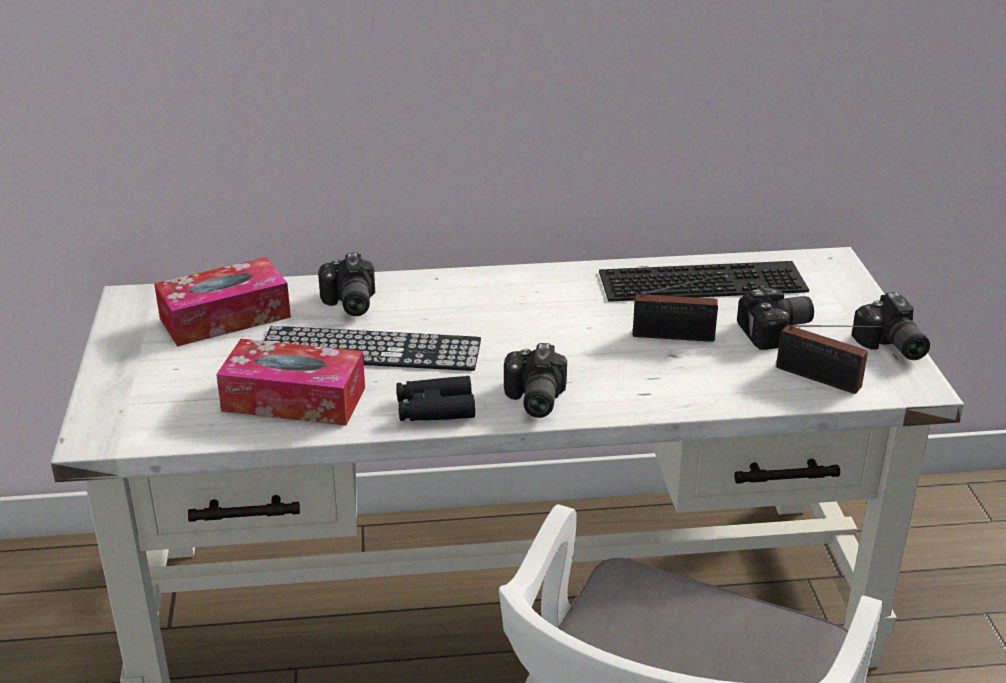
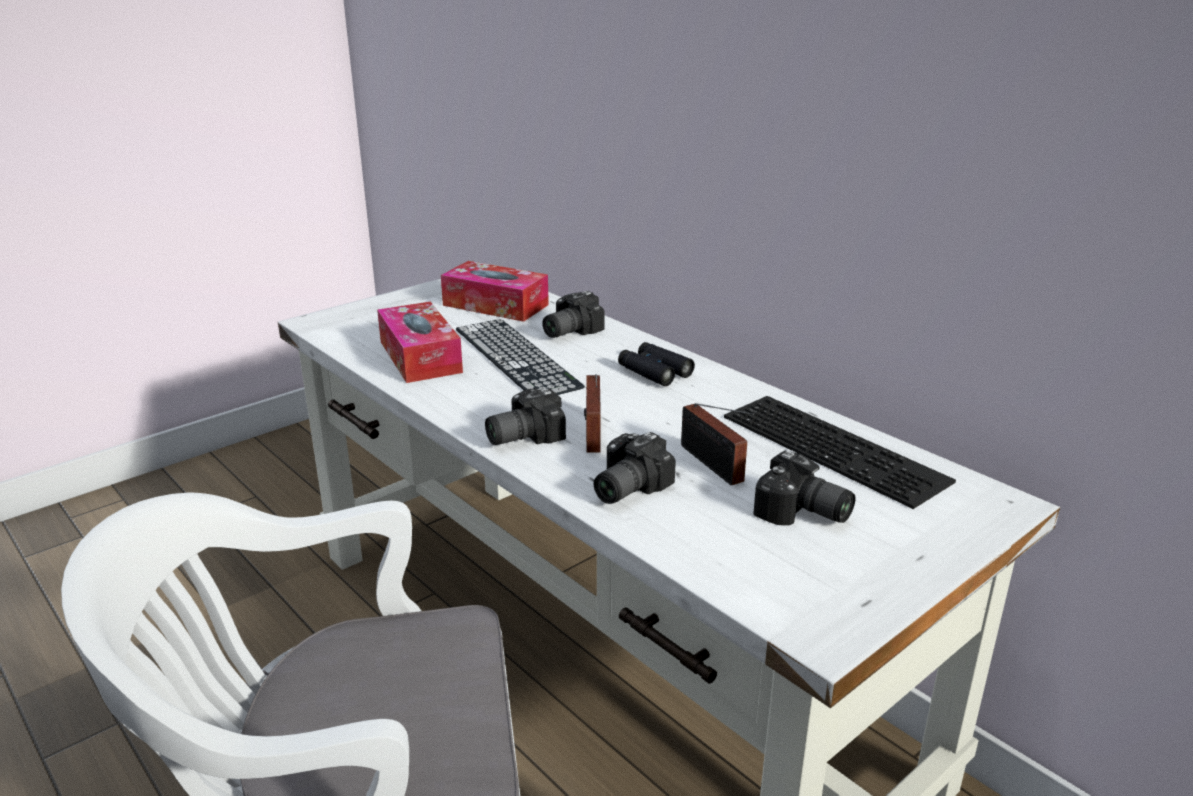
camera: 55 degrees right, 5 degrees down
(435, 408) = (463, 404): black binoculars -> black binoculars (654, 371)
(822, 379) = (747, 567): radio -> radio (592, 434)
(890, 346) = (881, 593): camera -> camera (624, 487)

